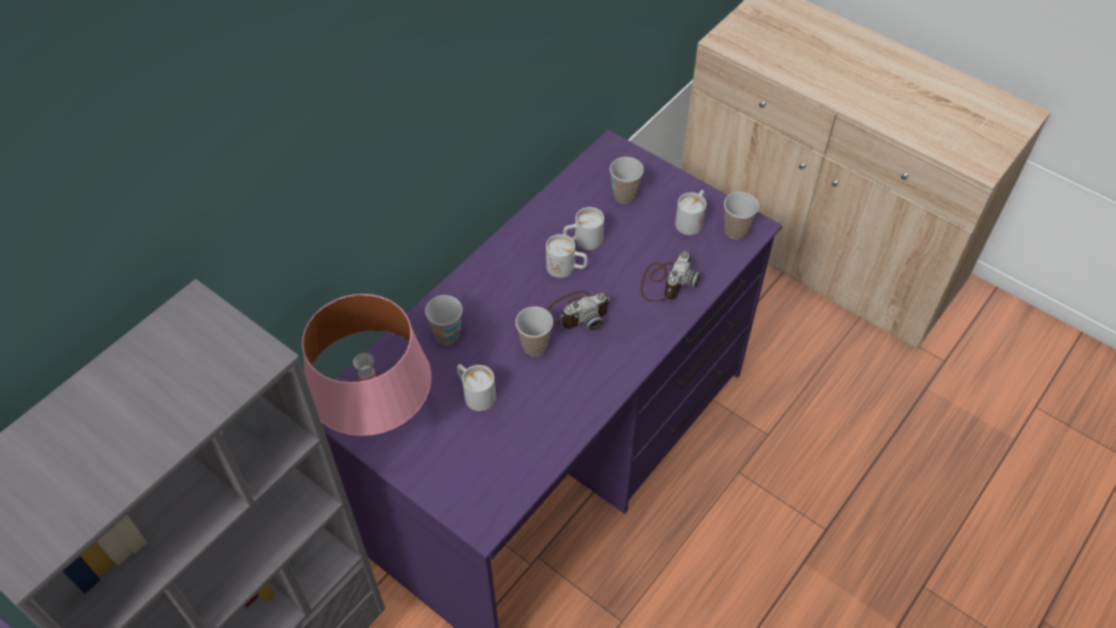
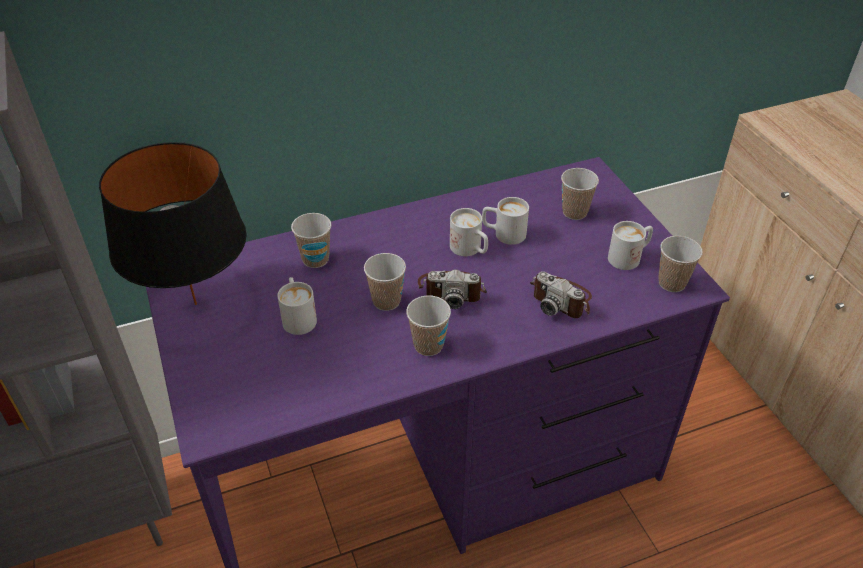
camera: 30 degrees right, 10 degrees down
(379, 423) = (195, 304): pink table lamp -> black table lamp
(595, 369) = (428, 345): none -> cup
(666, 282) = (561, 299): camera -> camera turned 75 degrees clockwise

